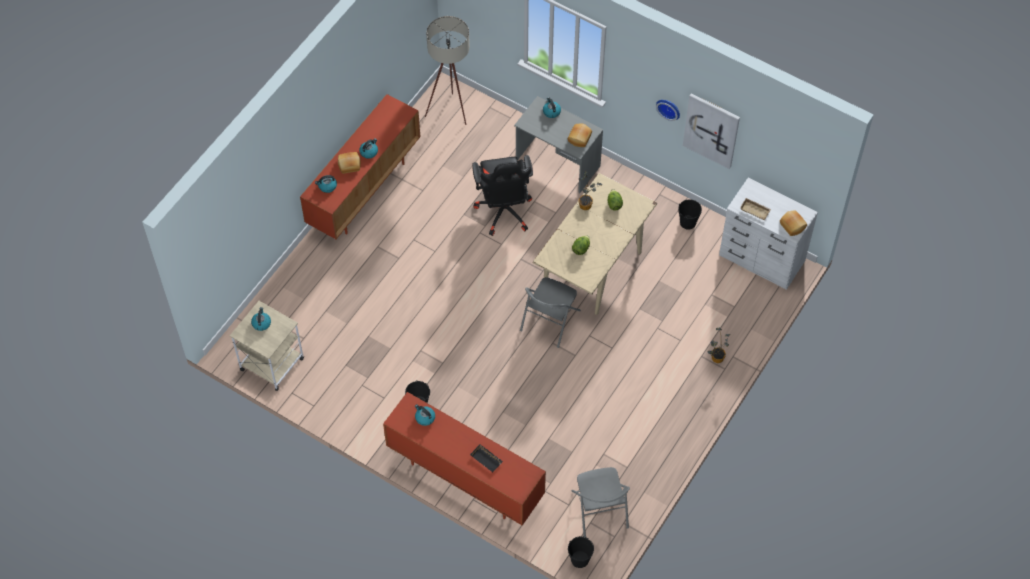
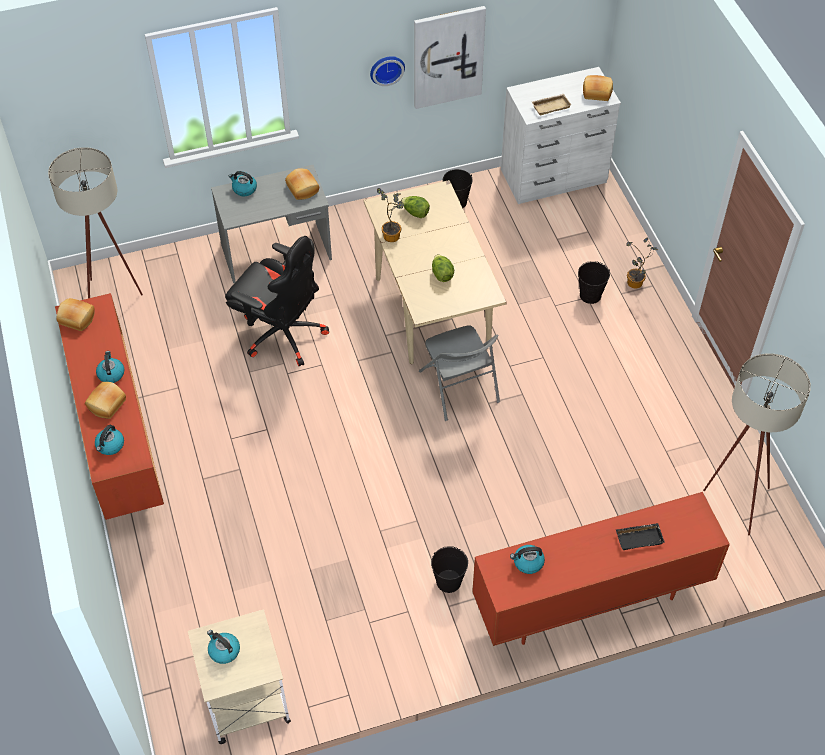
camera: 50 degrees left, 5 degrees down
(387, 109) = (76, 319): none -> bread
(579, 559) = (782, 562): black bucket -> black bucket (590, 295)
(599, 509) = (732, 501): grey chair -> beige floor lamp

